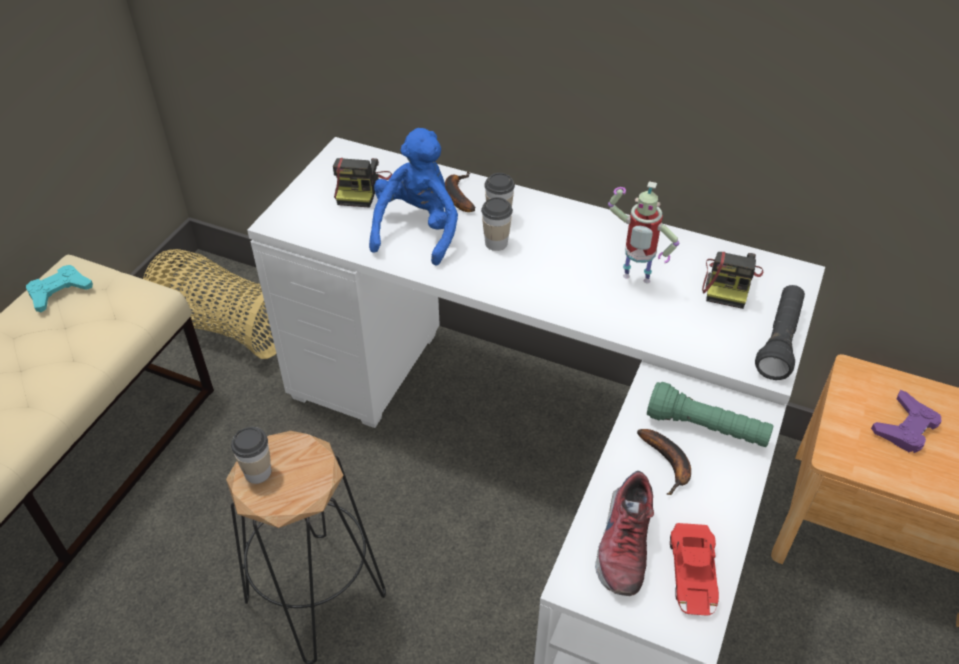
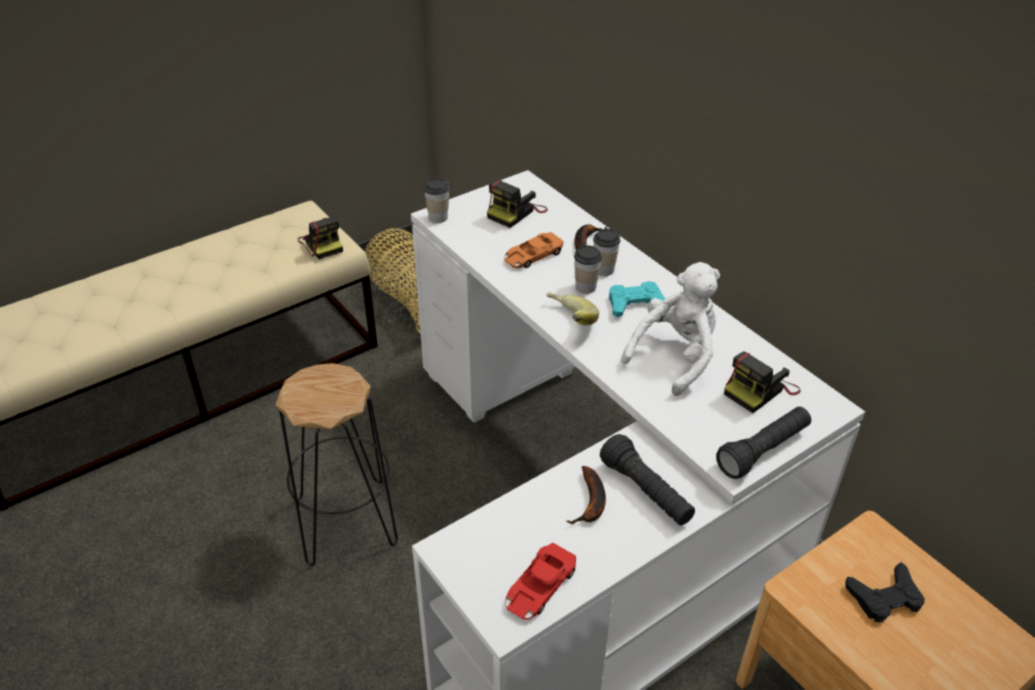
camera: 30 degrees right, 5 degrees down
(59, 292) = (286, 223): turquoise game controller -> turquoise game controller (636, 304)
(124, 301) = (322, 243): none -> camera
(258, 472) = (306, 383): cup -> cup (438, 217)
(417, 229) = (532, 256): blue plush toy -> orange toy car
(509, 287) = (567, 322): none -> banana
(622, 543) = (504, 540): shoe -> none
(634, 281) = (675, 356): toy robot -> white plush toy
(706, 428) = (646, 492): green flashlight -> black flashlight
(905, 427) = (885, 597): purple game controller -> black game controller

